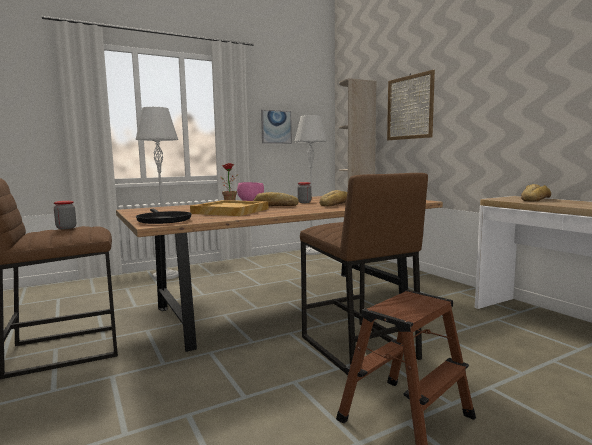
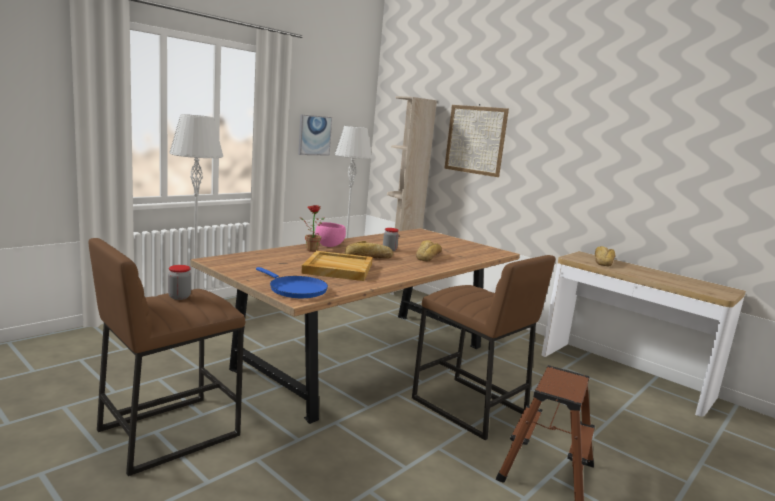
camera: 20 degrees left, 5 degrees up
(163, 220) = (295, 289): black frying pan -> blue frying pan

